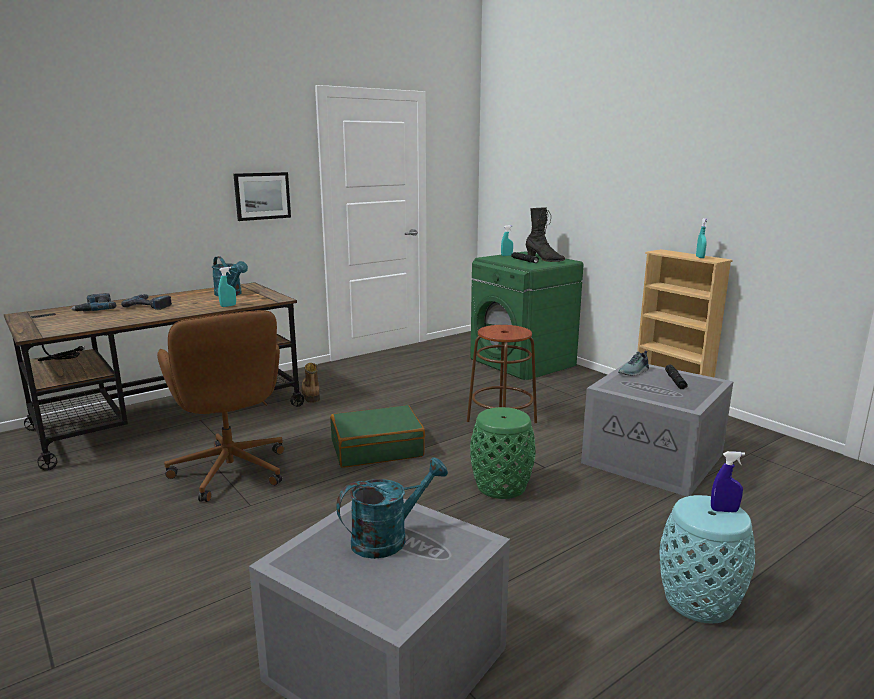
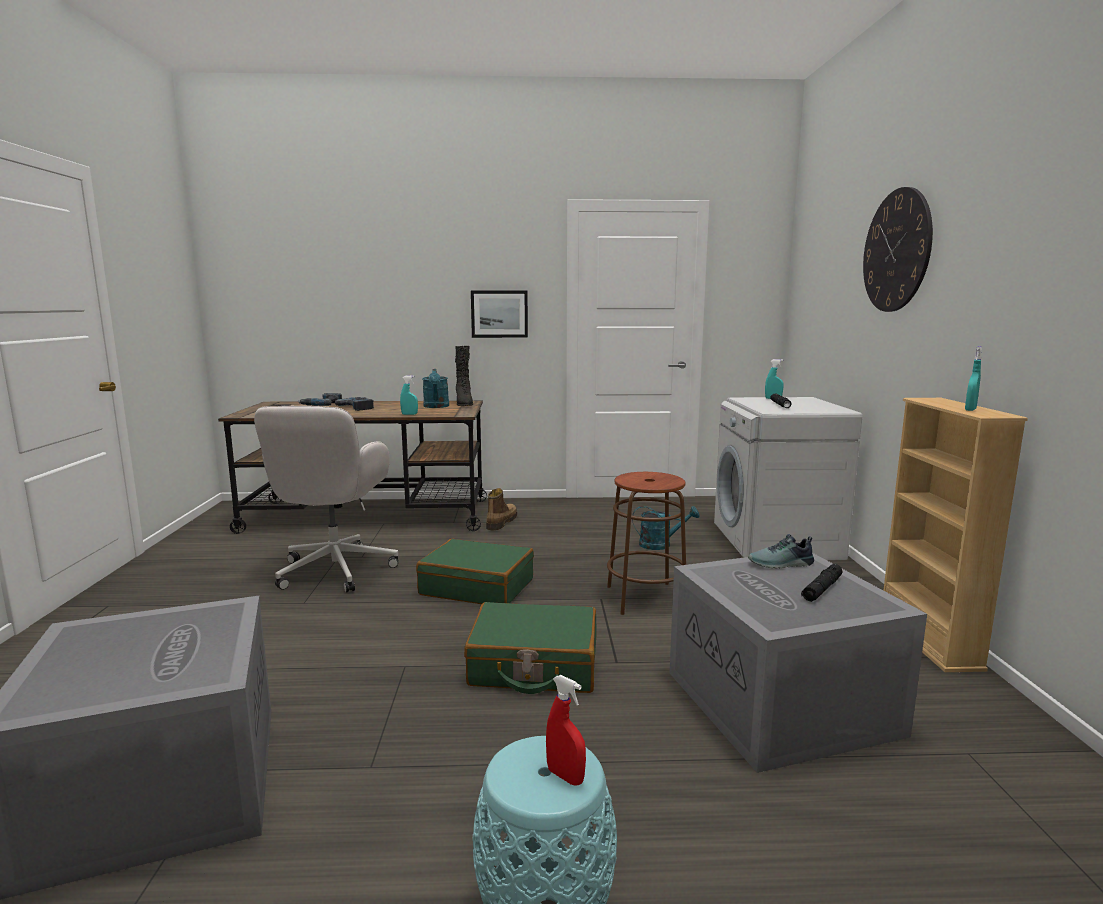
camera: 35 degrees right, 5 degrees down
(230, 471) = (335, 570): brown office chair -> white office chair
(388, 538) = (168, 642): turquoise watering can -> turquoise watering can (661, 544)
(501, 486) = (534, 665): green stool -> green suitcase
(521, 362) = (774, 541): green washing machine -> white washing machine
(544, 259) = (810, 406): black boot -> black boot (464, 403)
(606, 147) = (896, 250): none -> wall clock
(724, 510) = (565, 776): blue spray bottle -> red spray bottle

